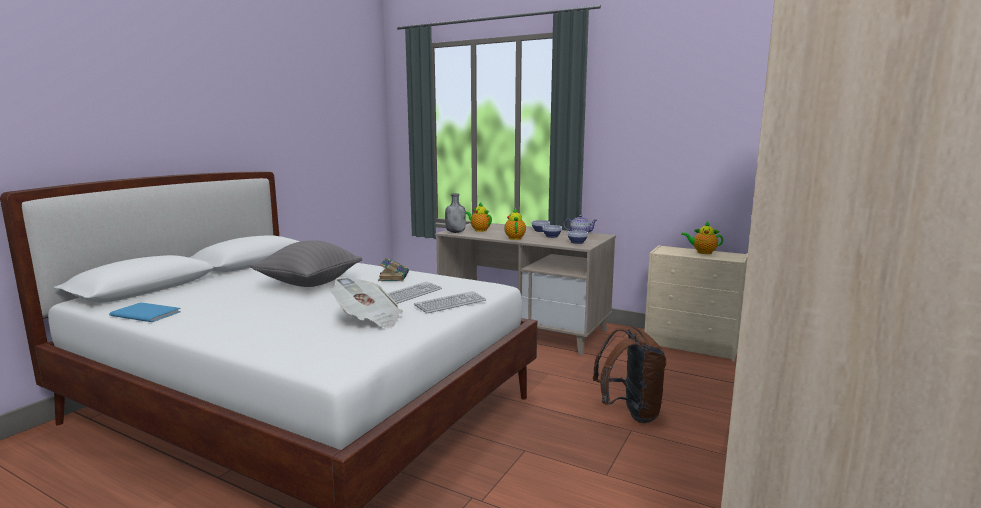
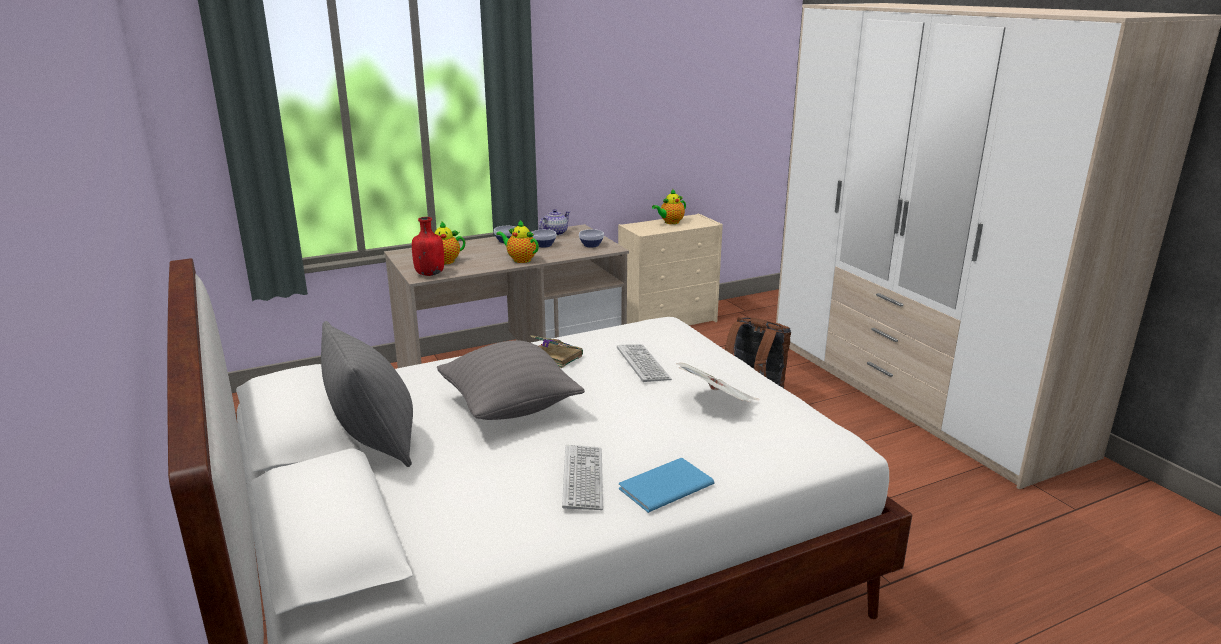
camera: 55 degrees left, 10 degrees up
(146, 313) = (505, 542): blue book -> blue book (662, 486)
(246, 273) = (374, 442): none -> grey pillow
(450, 303) = (705, 355): keyboard -> keyboard (583, 478)
(455, 232) = (429, 274): grey bottle -> red bottle

